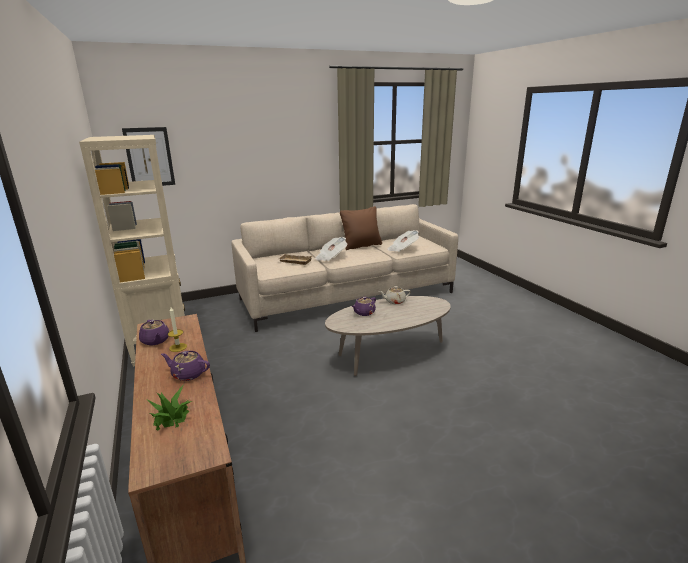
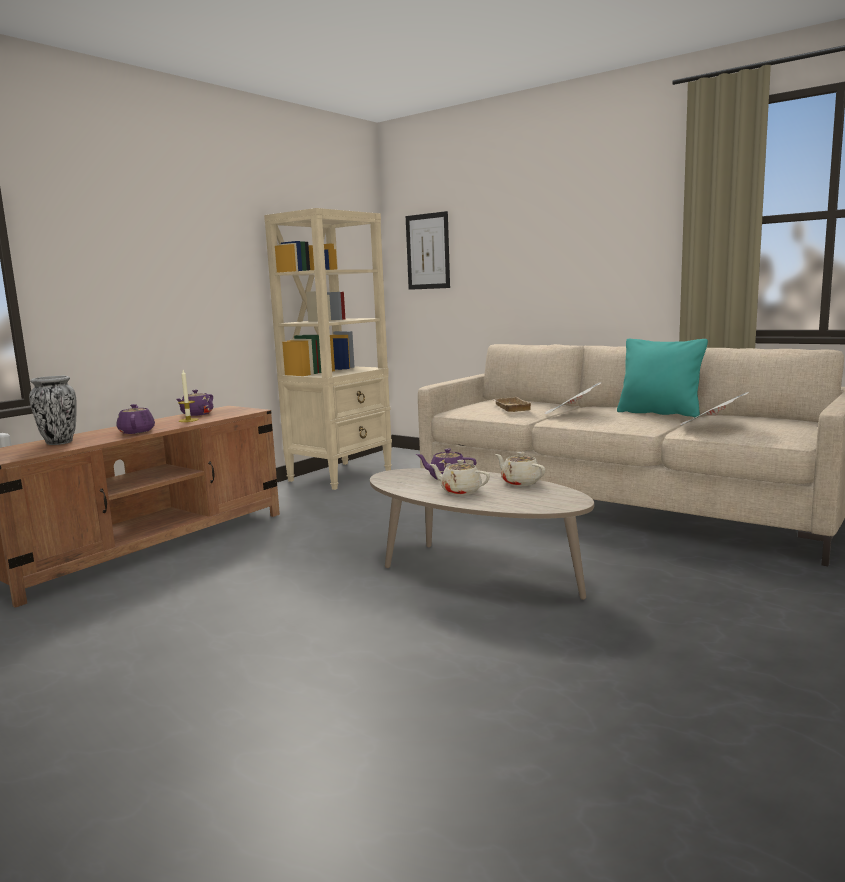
camera: 60 degrees right, 10 degrees down
(171, 417) = (59, 442): potted plant -> vase
(361, 246) = (659, 413): brown pillow -> turquoise pillow
(392, 316) = (460, 491): none -> beige teapot

